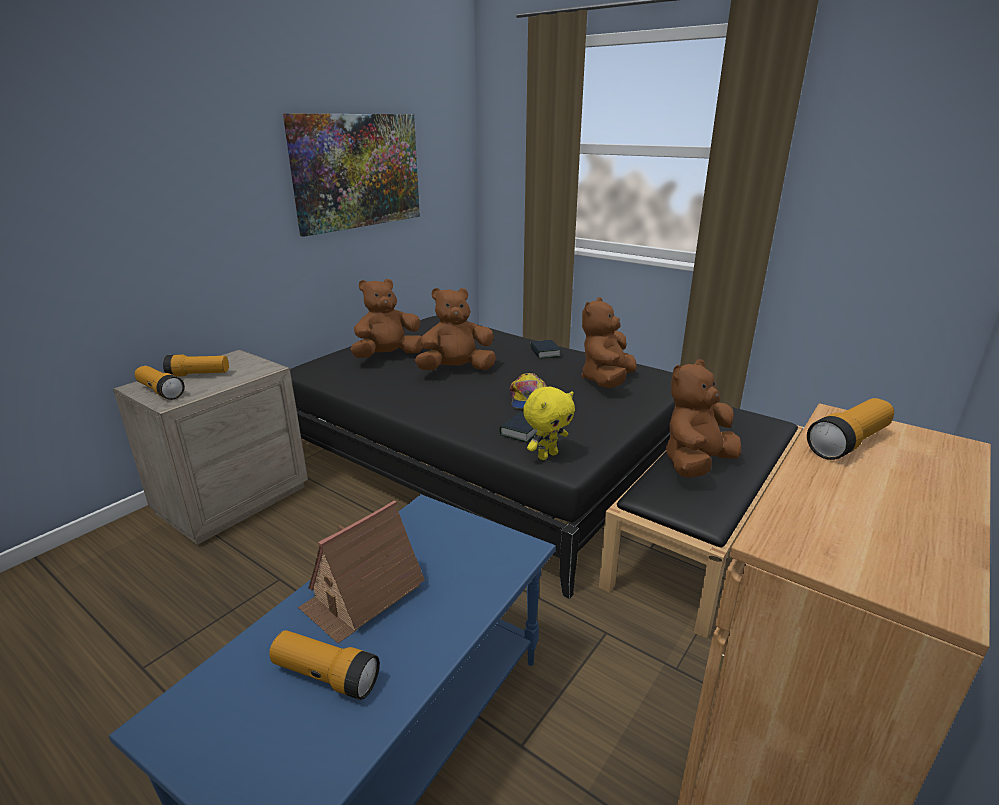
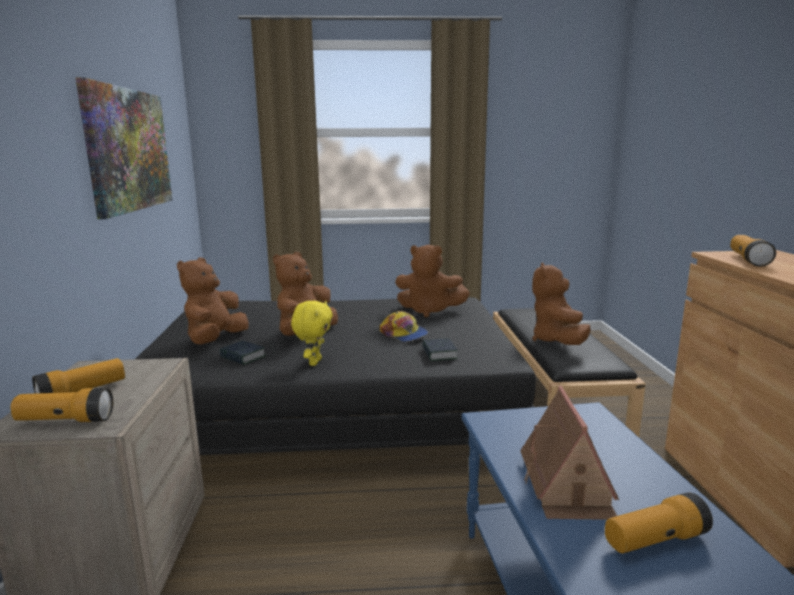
camera: 40 degrees left, 10 degrees down
(545, 353) = (349, 305): book -> book (243, 357)
(547, 455) = (484, 361): yellow plush toy -> yellow plush toy (314, 362)
(606, 381) = (429, 311): brown plush toy -> brown plush toy turned 60 degrees counterclockwise

